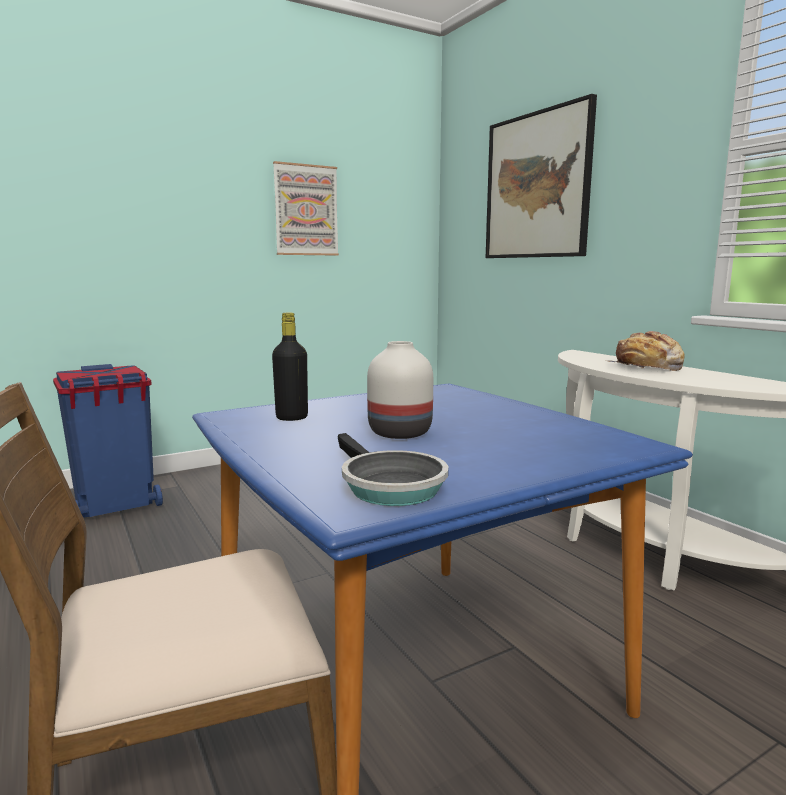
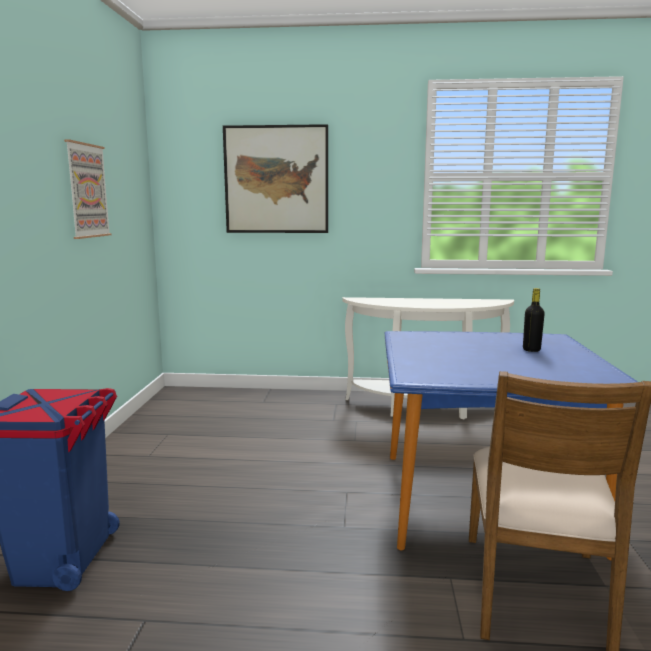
camera: 55 degrees left, 0 degrees up
(292, 418) = (440, 367): black bottle -> black bottle (531, 350)
(388, 486) = (590, 373): frying pan -> none
(398, 432) = (499, 357): white vase -> none
(647, 367) = (420, 301): bread -> none

